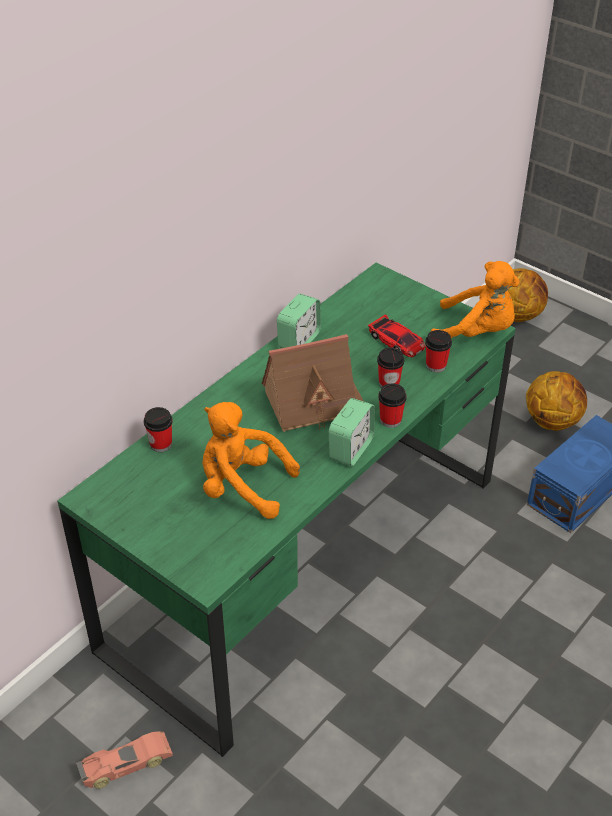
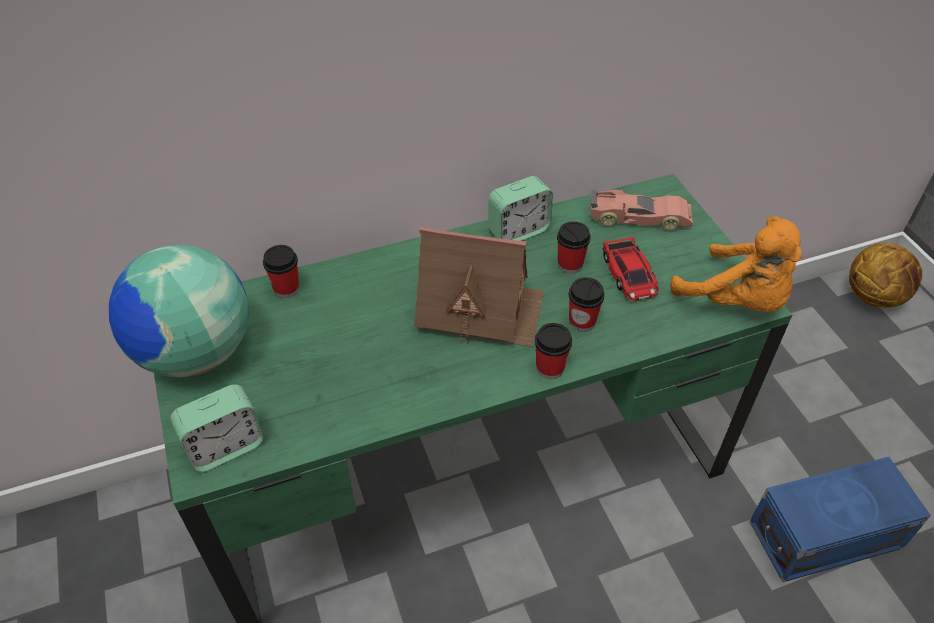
camera: 30 degrees right, 5 degrees up
(126, 764) = (159, 596): toy car -> toy car (638, 217)
(131, 514) = (195, 353): none -> globe
(242, 487) = (326, 374): orange plush toy -> none
(351, 449) = (477, 384): alarm clock -> alarm clock (225, 447)
(436, 365) = (655, 322): cup -> cup (570, 264)
(552, 421) = (842, 435): basketball -> none

